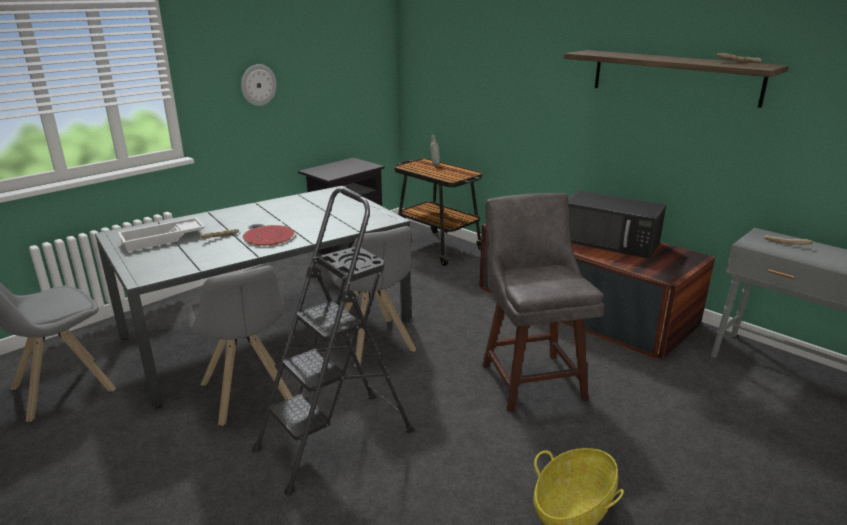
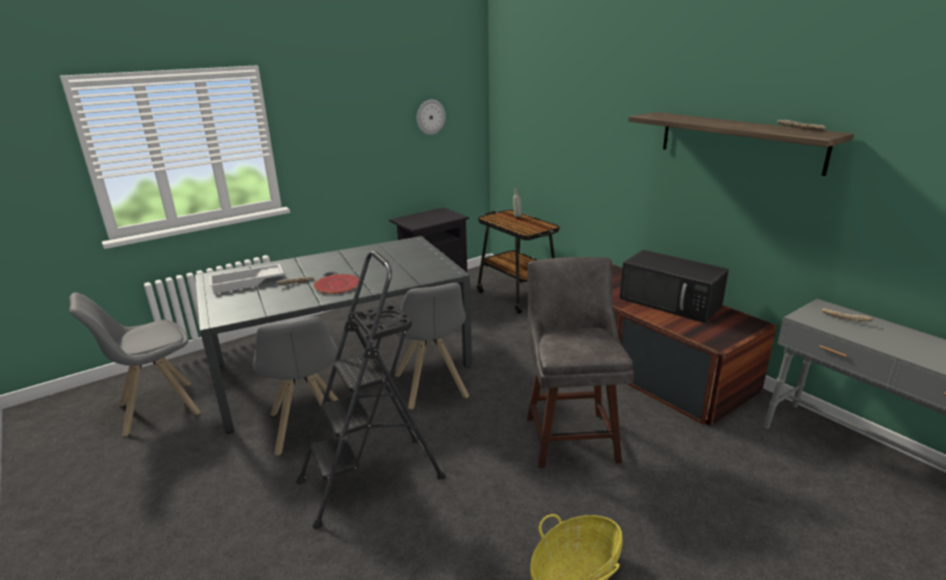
camera: 10 degrees right, 0 degrees up
(258, 85) = (351, 142): wall clock -> wall clock (430, 117)

